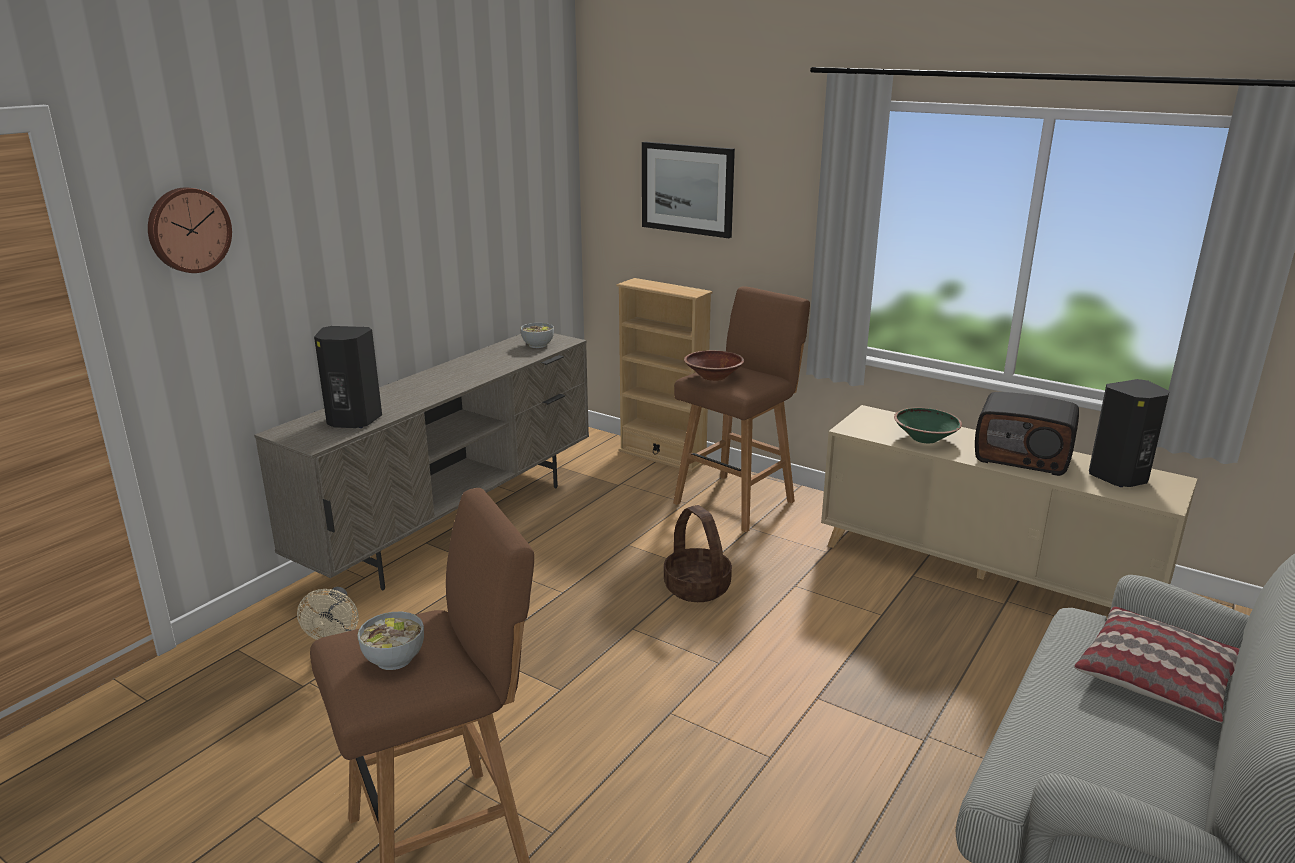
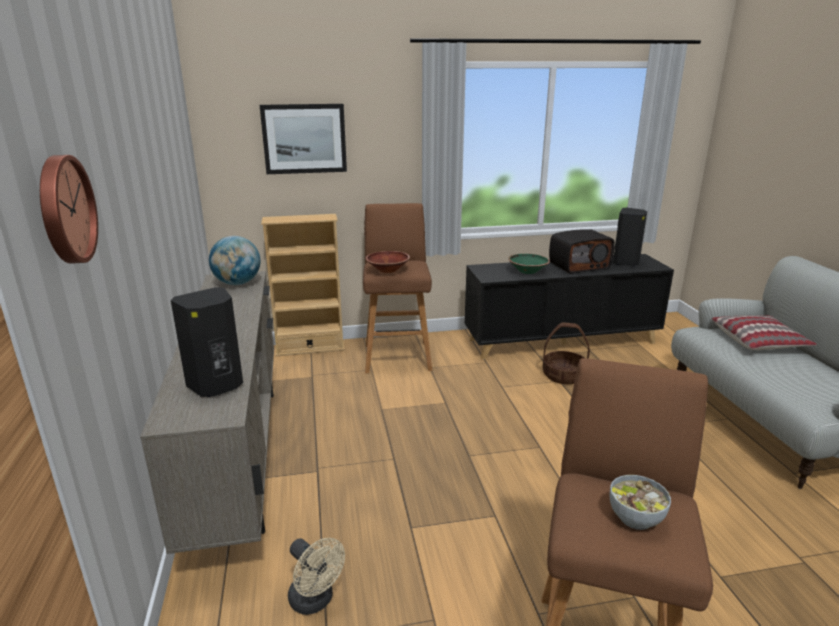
camera: 45 degrees left, 0 degrees up
(537, 345) = (237, 283): bowl -> globe
(696, 587) = (459, 413): basket -> basket (563, 375)
(984, 573) = (561, 341): beige cabinet -> black cabinet

